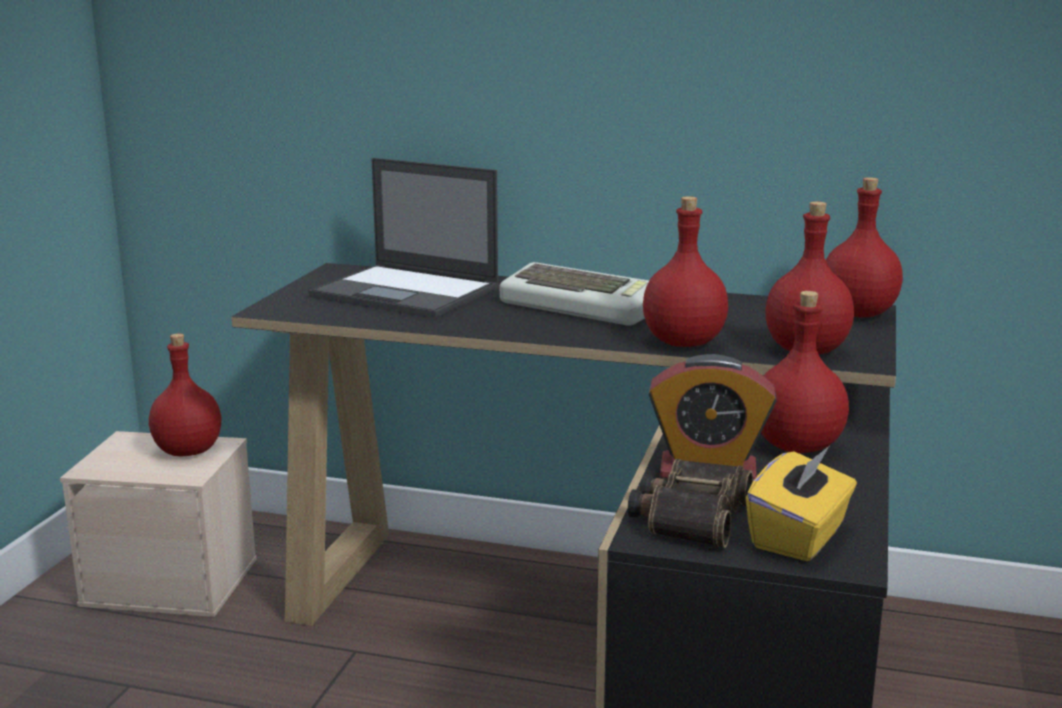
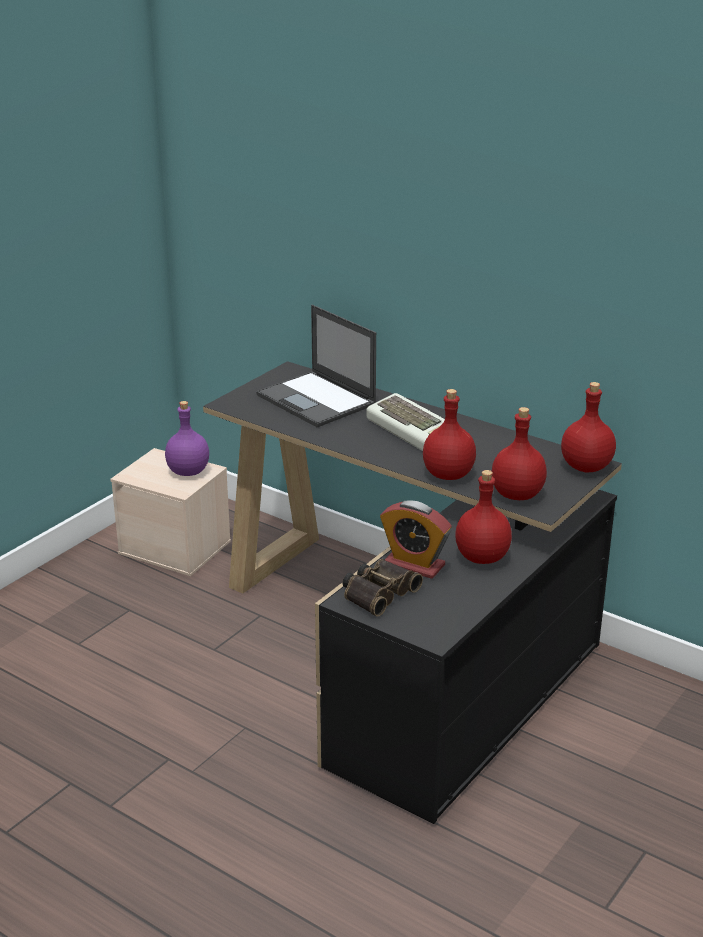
camera: 20 degrees right, 10 degrees up
(188, 450) = (188, 471): red bottle -> purple bottle
(799, 537) = (424, 618): yellow tissue box -> none

